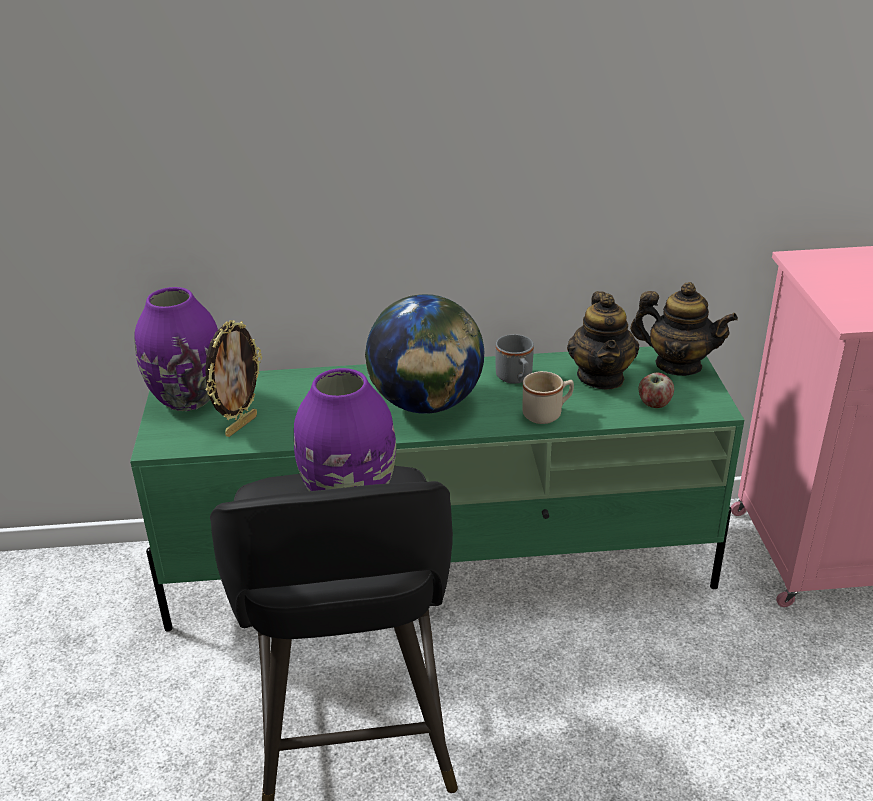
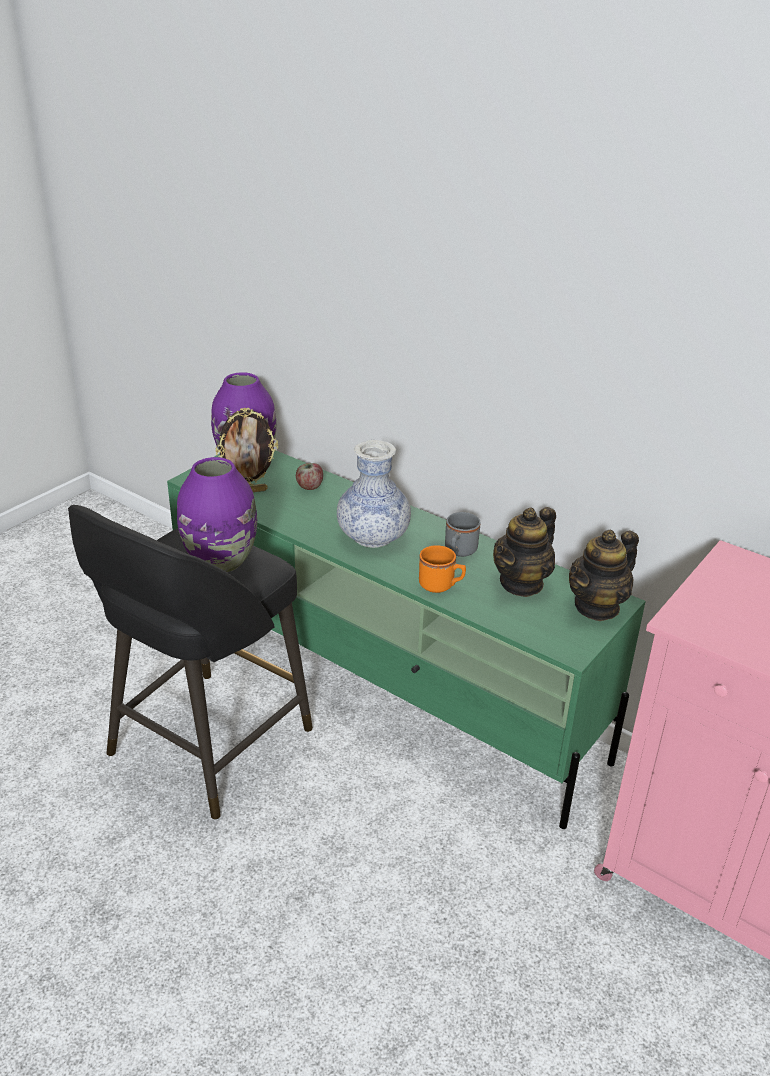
camera: 40 degrees right, 0 degrees up
(426, 404) = (373, 537): globe -> vase
(547, 413) = (441, 585): beige mug -> orange mug
(654, 404) = (529, 622): apple -> apple (309, 486)
(678, 365) = (597, 606): teapot -> teapot turned 75 degrees clockwise

